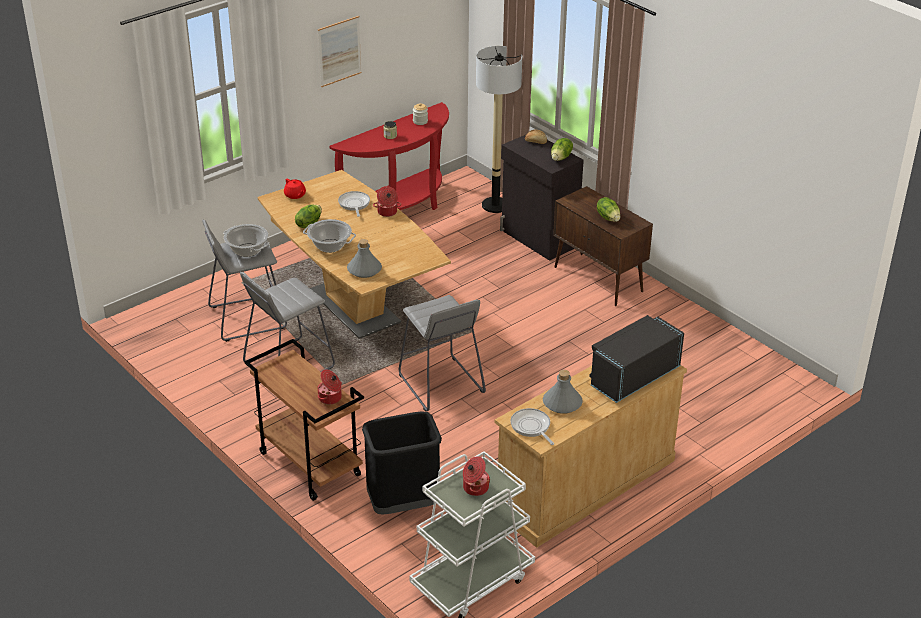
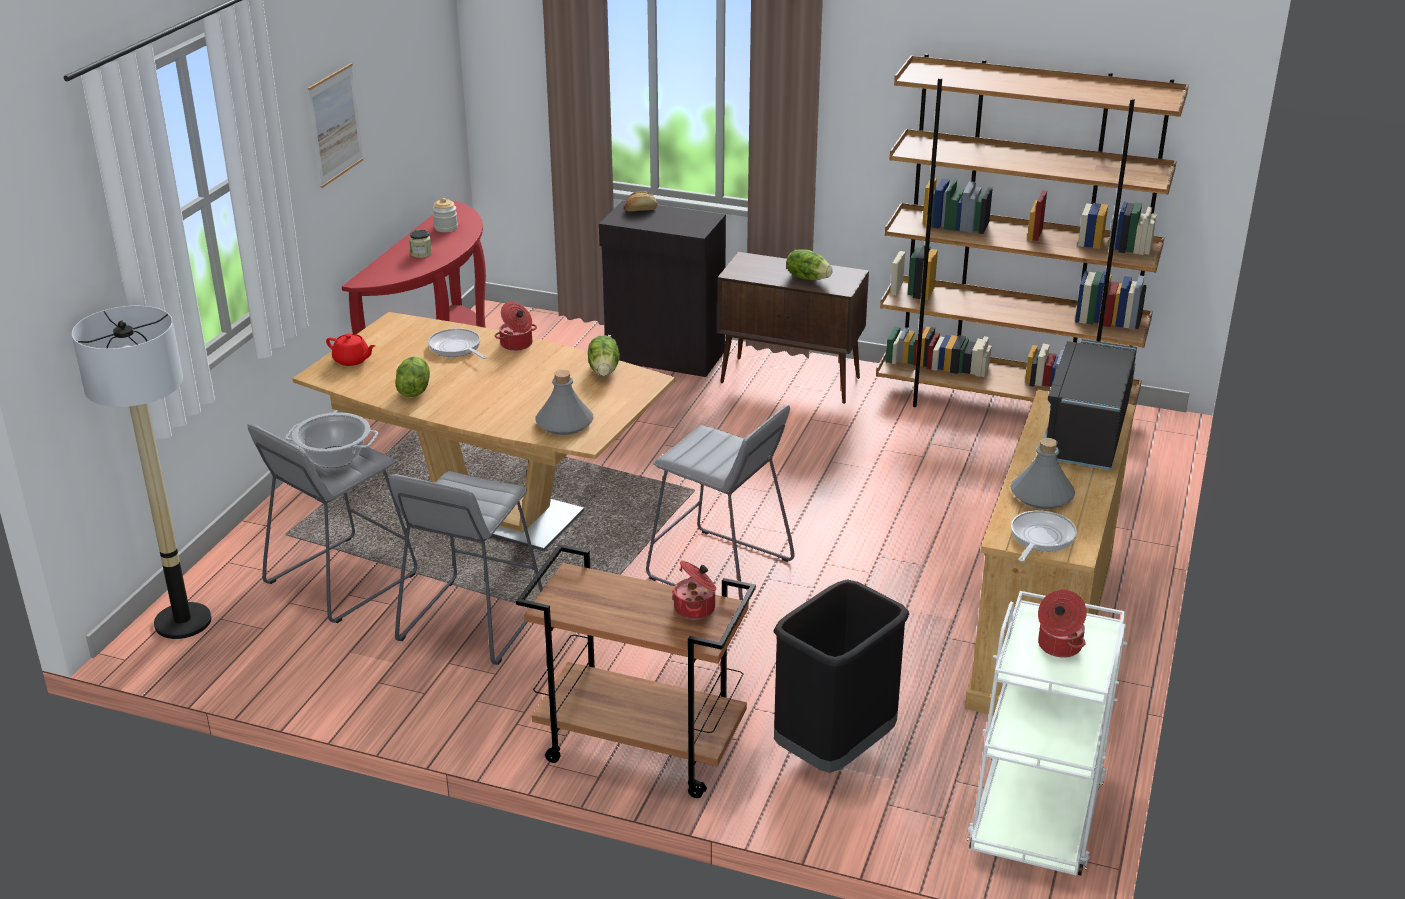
camera: 30 degrees left, 5 degrees down
(330, 246) = (478, 408): cooking pot -> none
(495, 205) = (567, 334): floor lamp -> floor lamp (183, 622)
(531, 427) = (1040, 538): frying pan -> frying pan turned 90 degrees clockwise
(561, 158) = (695, 219): lettuce -> lettuce (604, 370)
(717, 340) = (1005, 404): none -> brown bookcase

